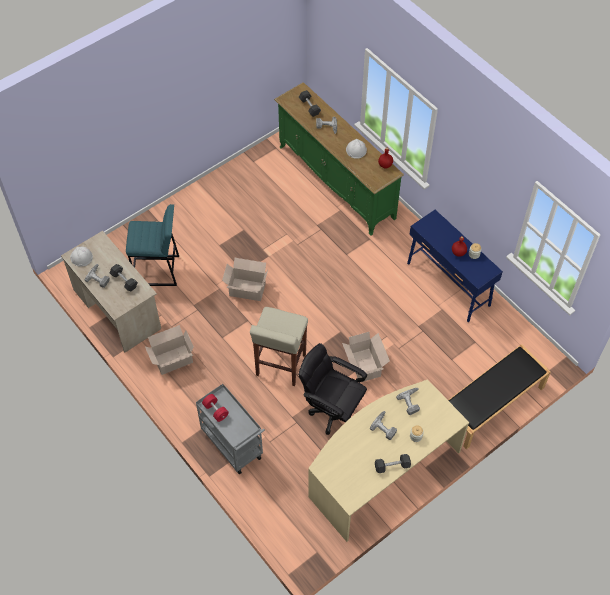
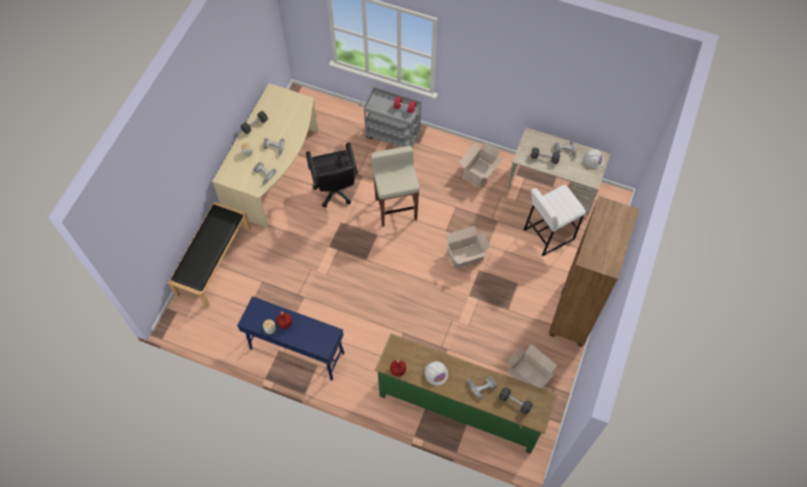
camera: 150 degrees right, 5 degrees up
(159, 270) = (547, 235): turquoise stool -> white stool
(190, 202) = (574, 311): none -> brown bookcase
(331, 412) = (336, 193): black office chair -> black office chair turned 75 degrees clockwise
(364, 366) = (330, 240): cardboard box -> cardboard box (528, 375)

